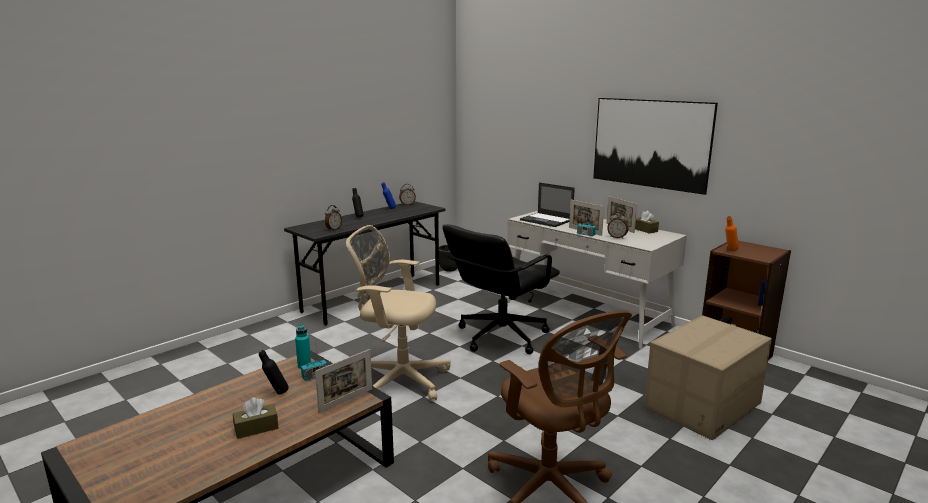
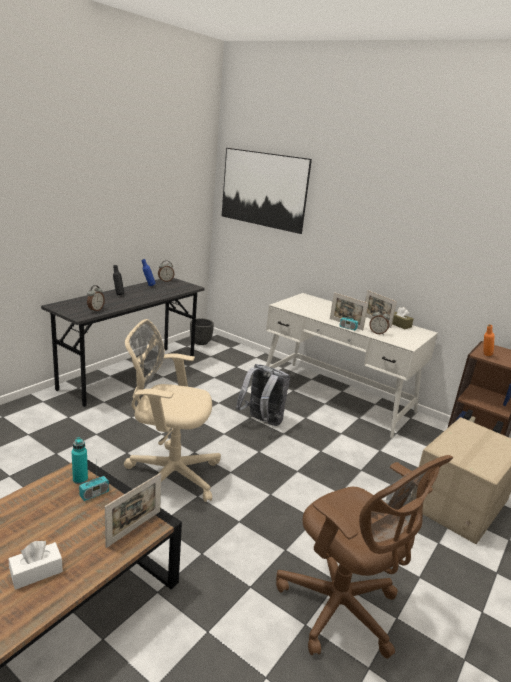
camera: 10 degrees left, 5 degrees up
(256, 428) = (36, 572): brown tissue box -> white tissue box
(276, 393) = (53, 519): black bottle -> none
(500, 336) = (261, 422): black office chair -> grey backpack
(547, 220) = (306, 308): laptop -> none
(650, 143) = (412, 243): picture -> picture (263, 189)

